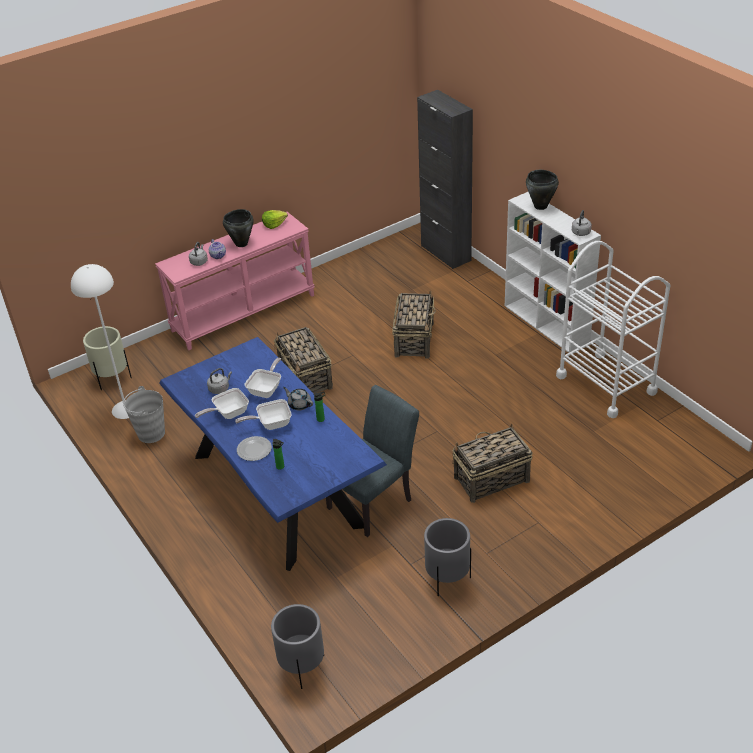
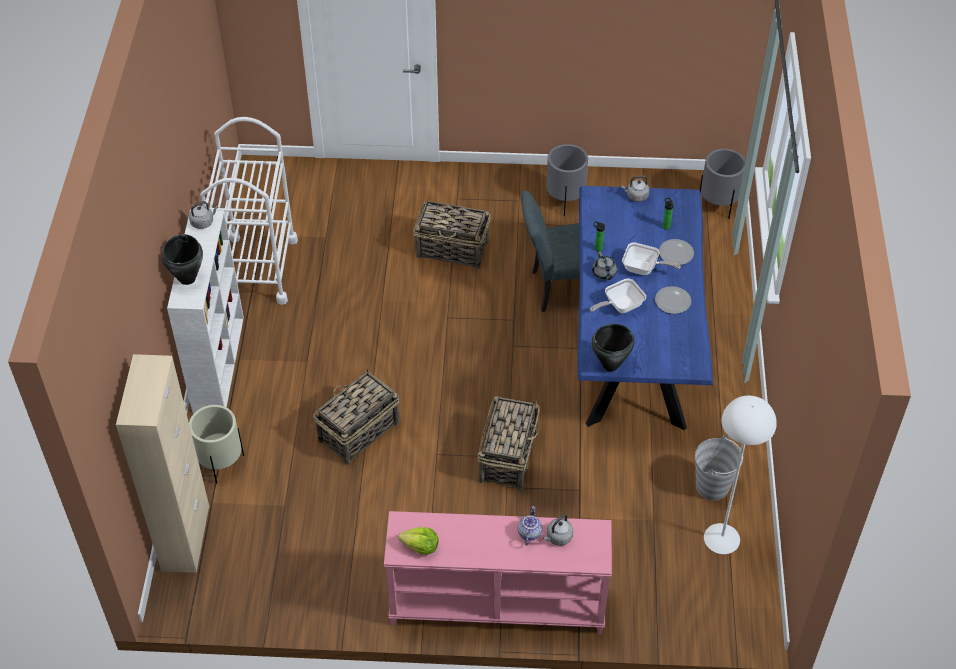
camera: 145 degrees left, 10 degrees up
(113, 379) = (713, 596): beige planter -> beige planter (221, 463)
(220, 388) = (661, 333): grey kettle -> grey kettle (636, 196)
(228, 413) = (673, 301): frying pan -> plate
(241, 244) = (487, 537): black cooking pot -> black cooking pot (611, 365)
(445, 253) = (185, 538): black cabinet -> beige cabinet

